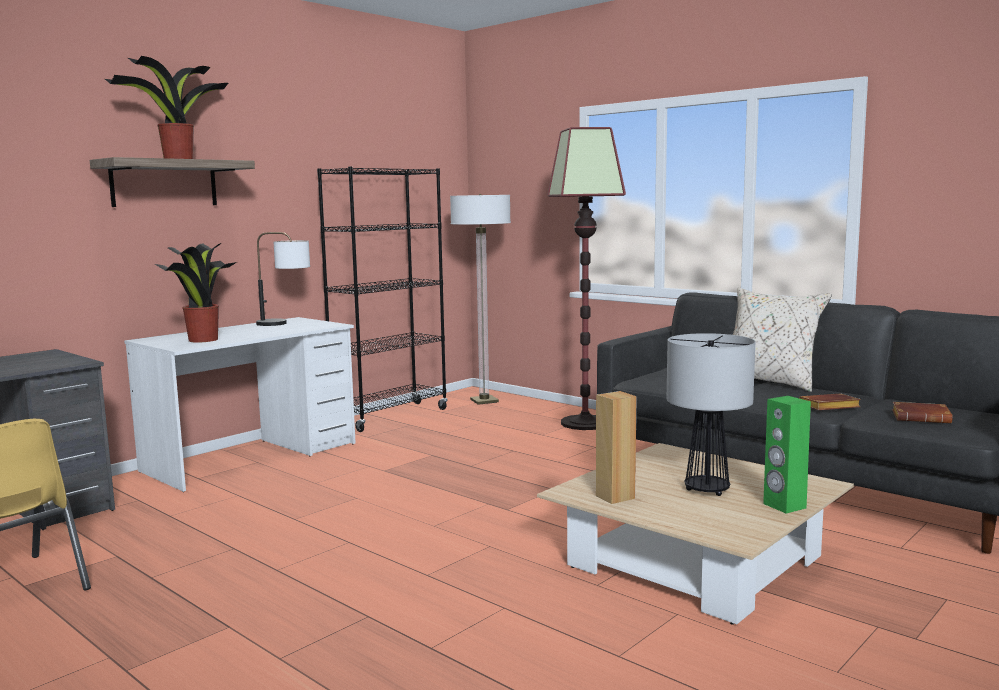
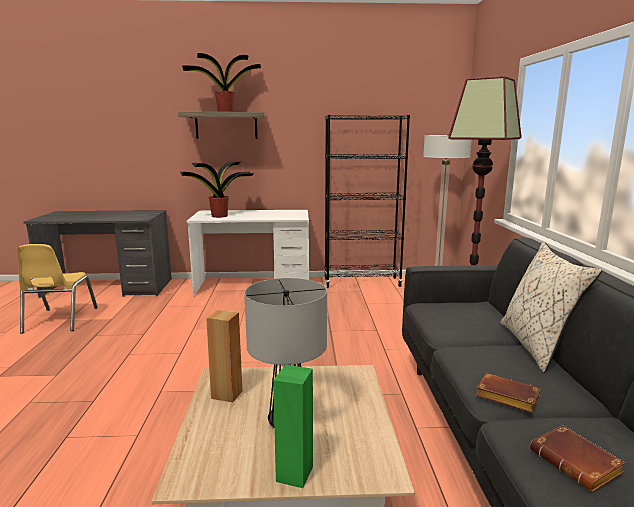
camera: 45 degrees right, 5 degrees up
(285, 324) = (284, 213): table lamp -> none

